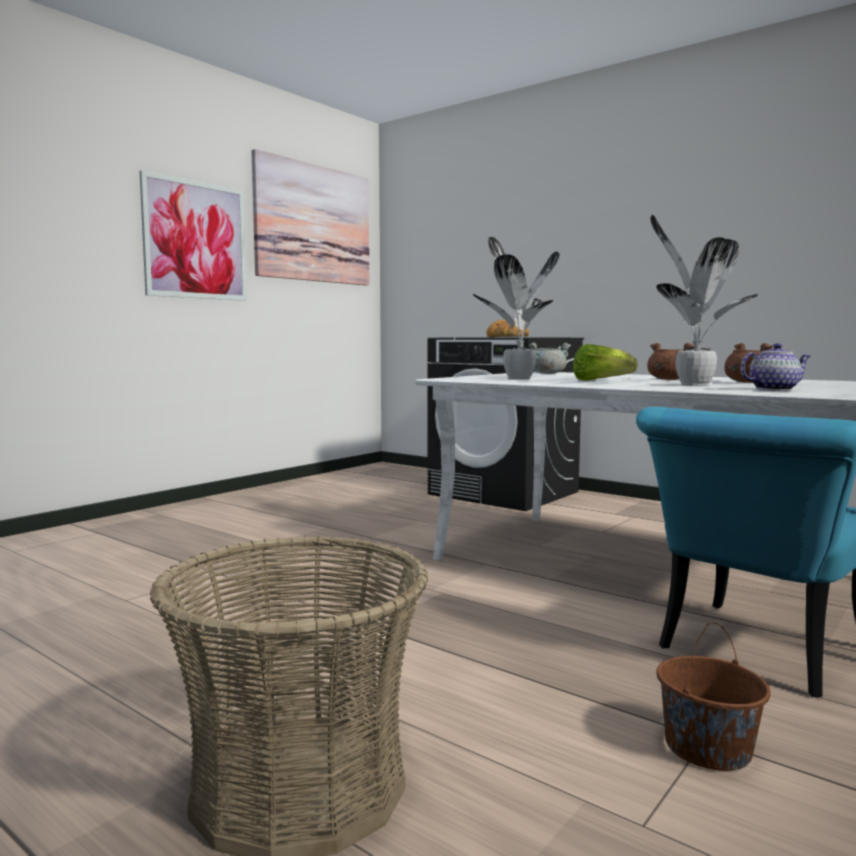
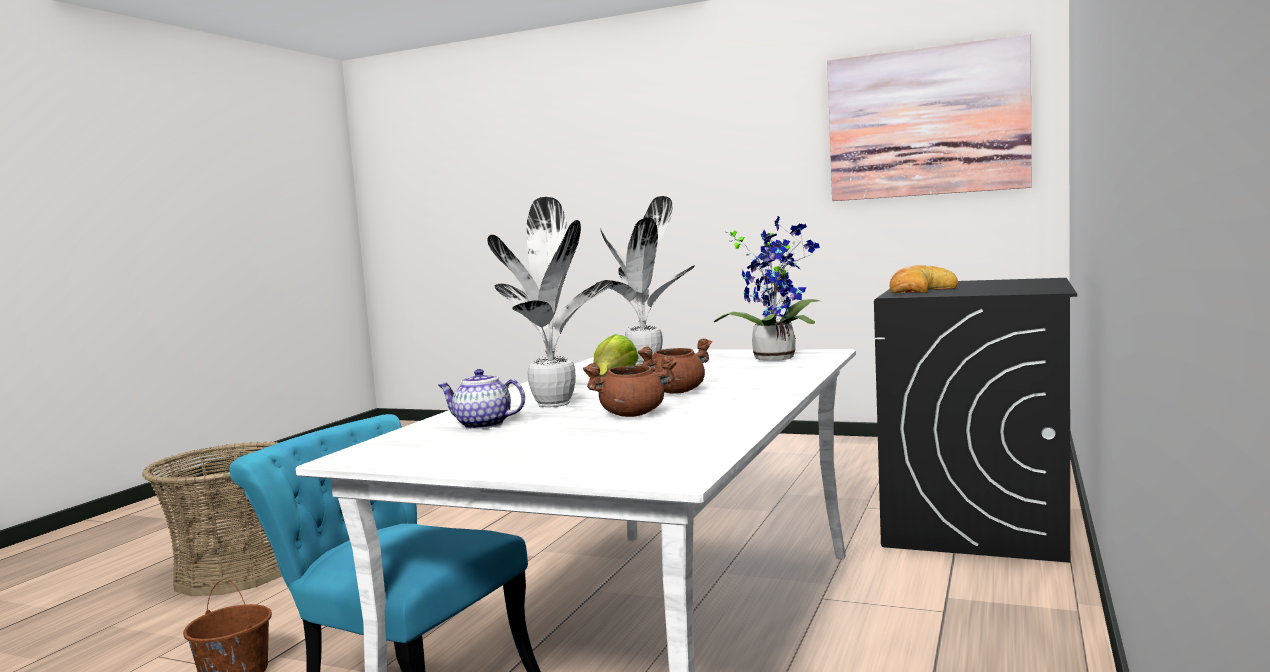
camera: 75 degrees right, 0 degrees up
(195, 240) = (759, 175): picture -> none
(547, 373) = (776, 357): grey cooking pot -> potted plant
(774, 389) = (482, 425): teapot -> teapot turned 135 degrees clockwise

